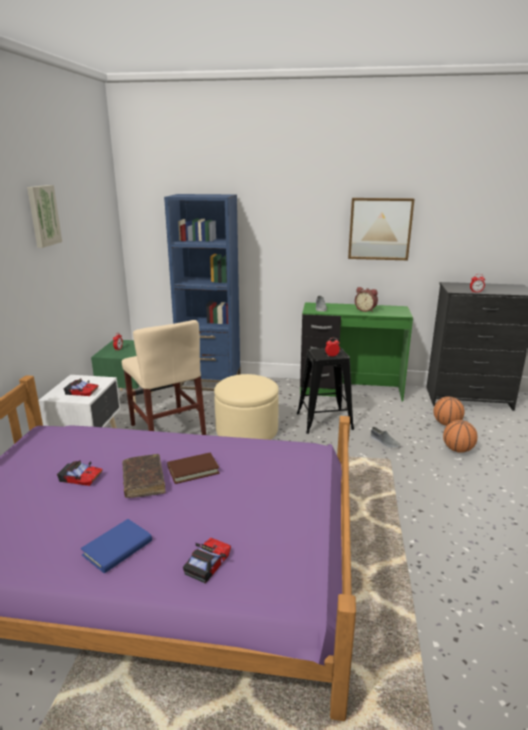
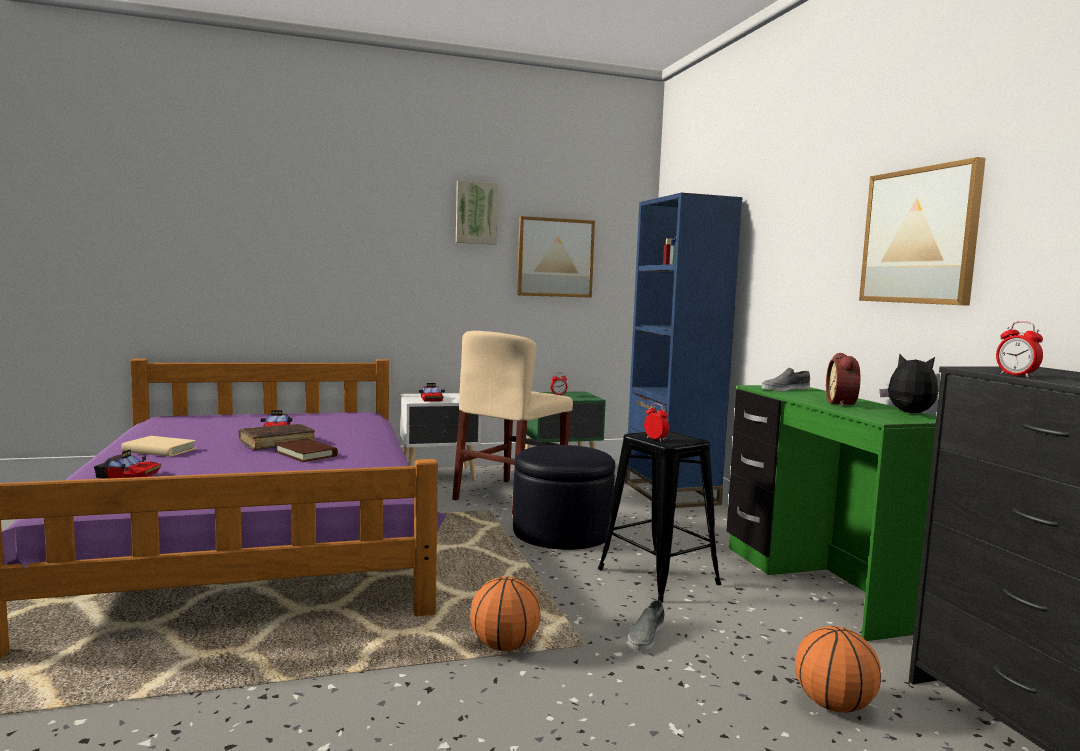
camera: 65 degrees right, 15 degrees down
(85, 242) = (555, 257): none -> picture
(117, 548) = (159, 450): blue book -> beige book
(247, 430) = (562, 532): beige ottoman -> black ottoman
(389, 307) = (908, 413): none -> plush toy
(457, 450) = (716, 726): basketball -> basketball (504, 646)

